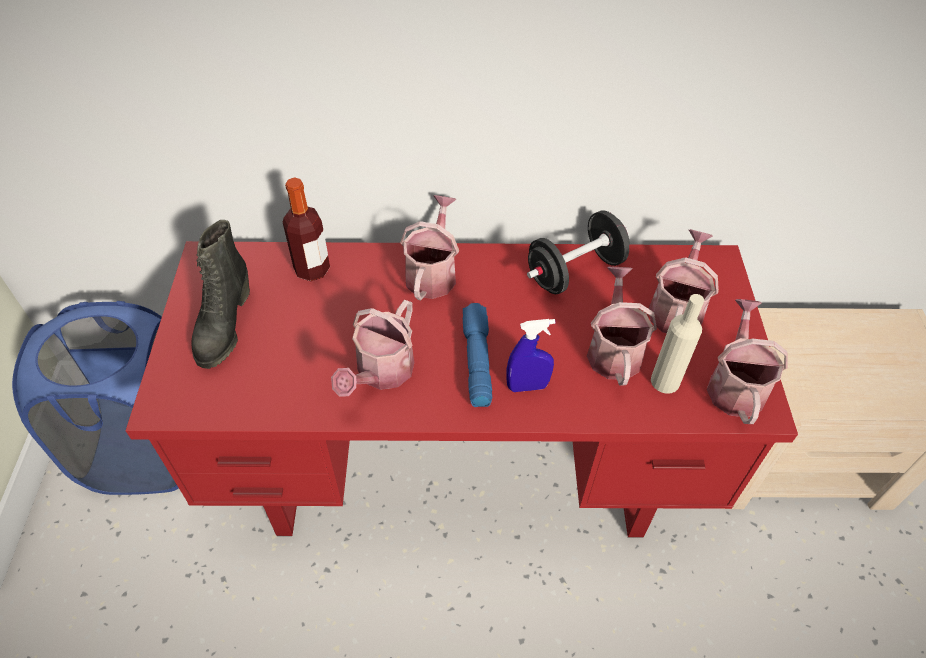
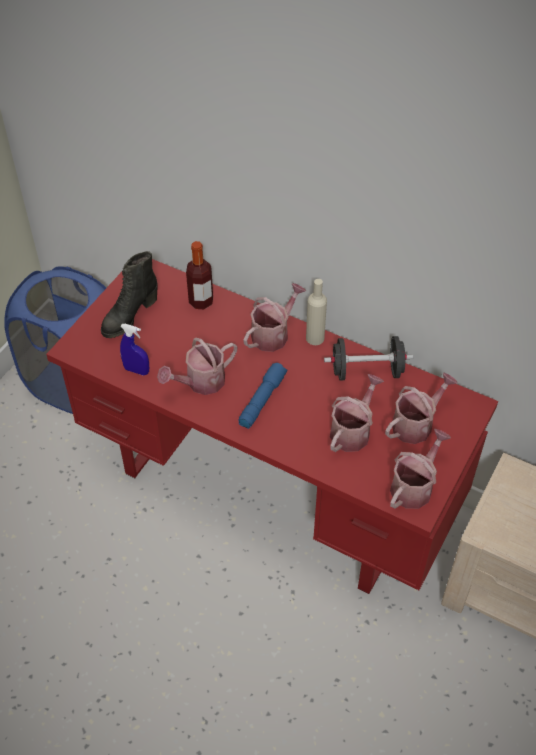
camera: 30 degrees right, 0 degrees up
(527, 386) = (281, 428): blue spray bottle -> blue spray bottle (137, 370)
(665, 381) = (370, 464): beige bottle -> beige bottle (315, 338)

